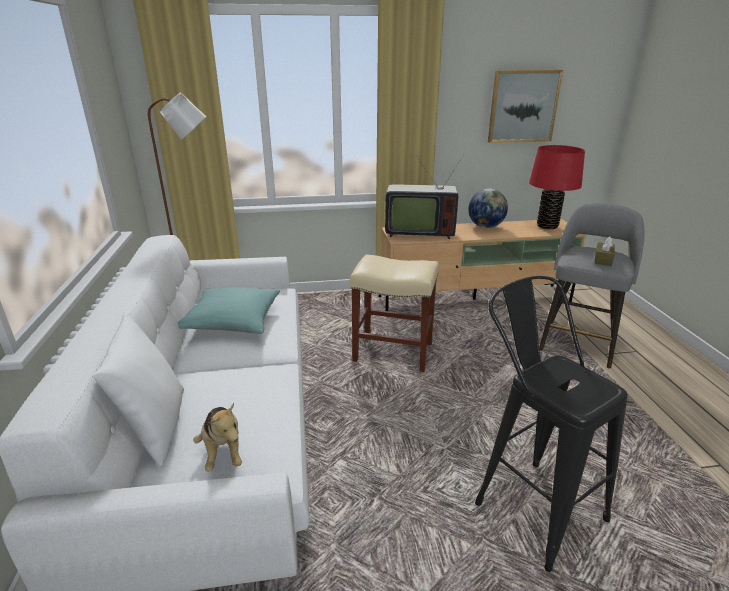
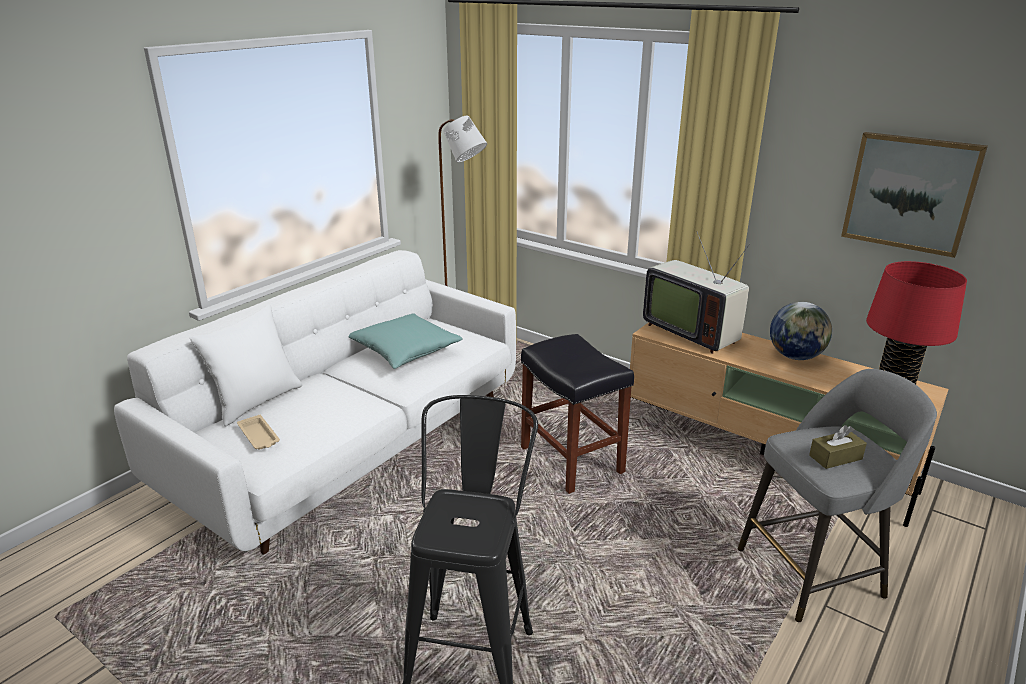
camera: 45 degrees right, 0 degrees up
(223, 451) = (259, 436): plush toy -> beige tray
(392, 352) = (570, 459): beige stool -> black stool

